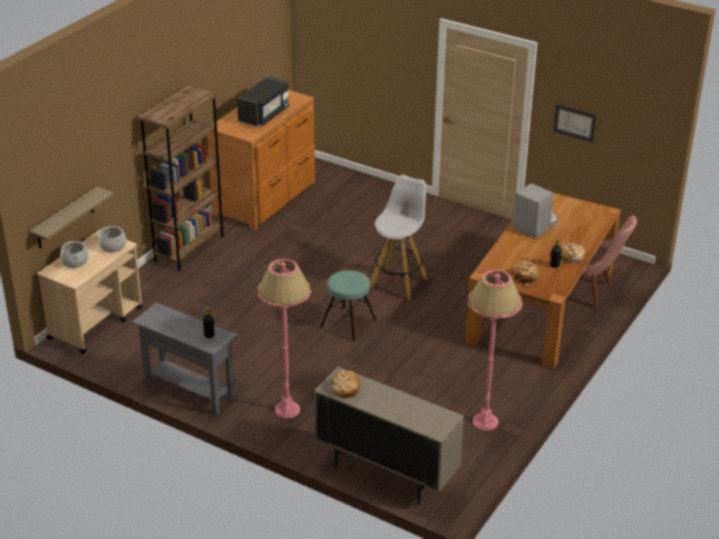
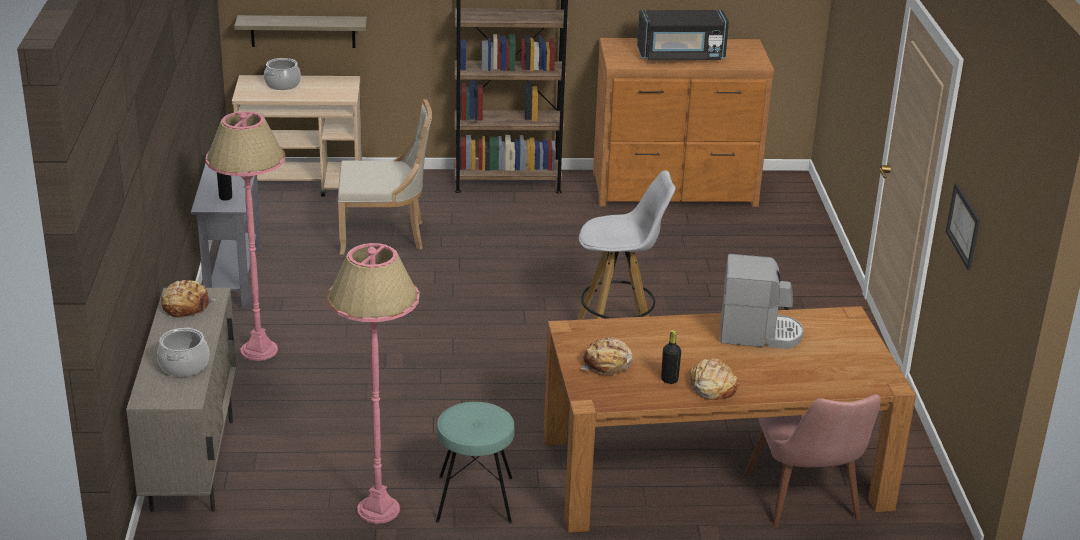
camera: 55 degrees right, 5 degrees down
(113, 246) = (335, 92): cooking pot -> cooking pot (184, 365)
(203, 316) = (385, 236): none -> beige chair
(348, 324) = (481, 332): turquoise stool -> turquoise stool (474, 499)

